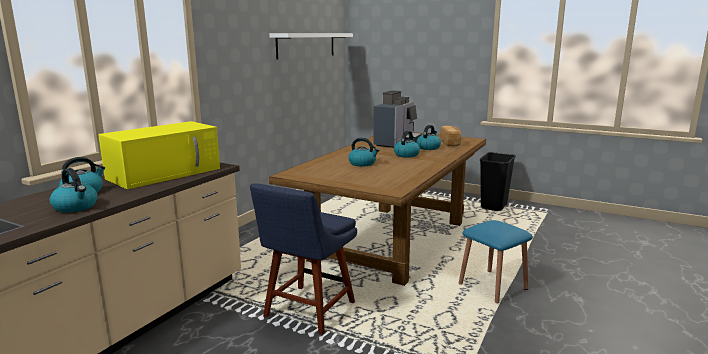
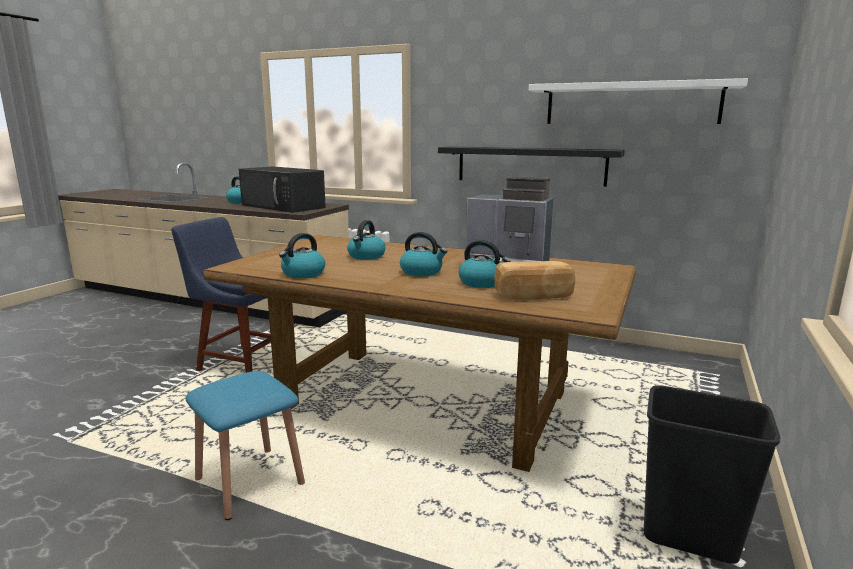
camera: 85 degrees right, 0 degrees up
(76, 207) = (206, 203): kettle -> kettle (303, 274)
(165, 173) = (284, 206): yellow microwave -> black microwave
(271, 90) = (530, 165): none -> black shelf

